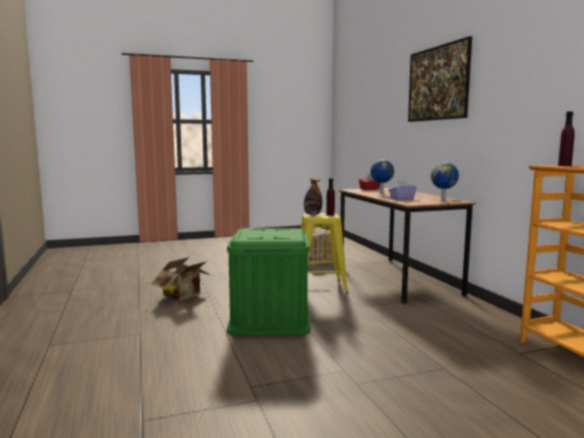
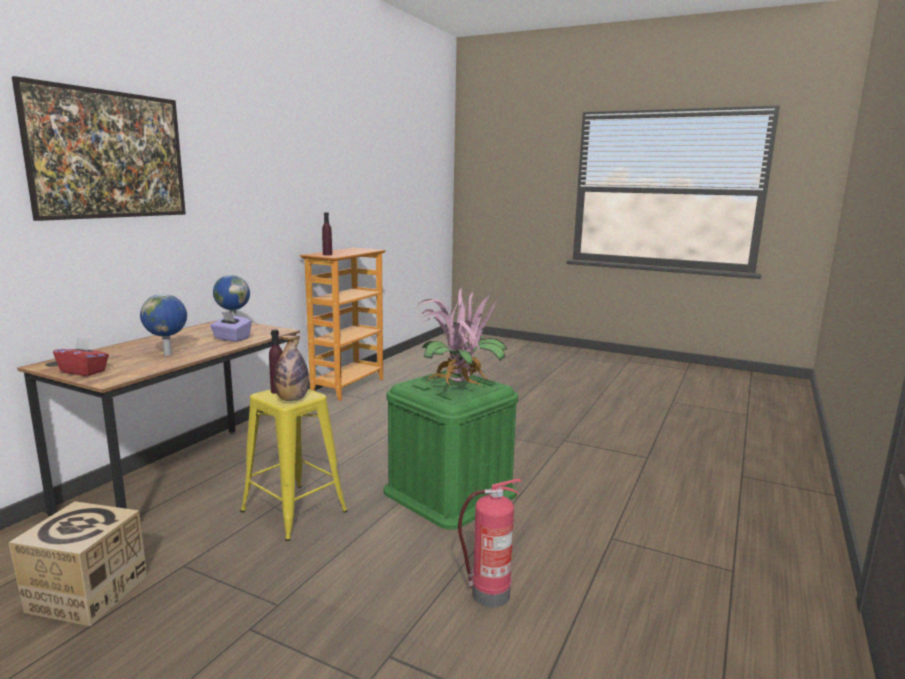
camera: 135 degrees left, 5 degrees up
(184, 296) = (489, 595): cardboard box -> fire extinguisher
(257, 232) = (460, 390): none -> potted plant

